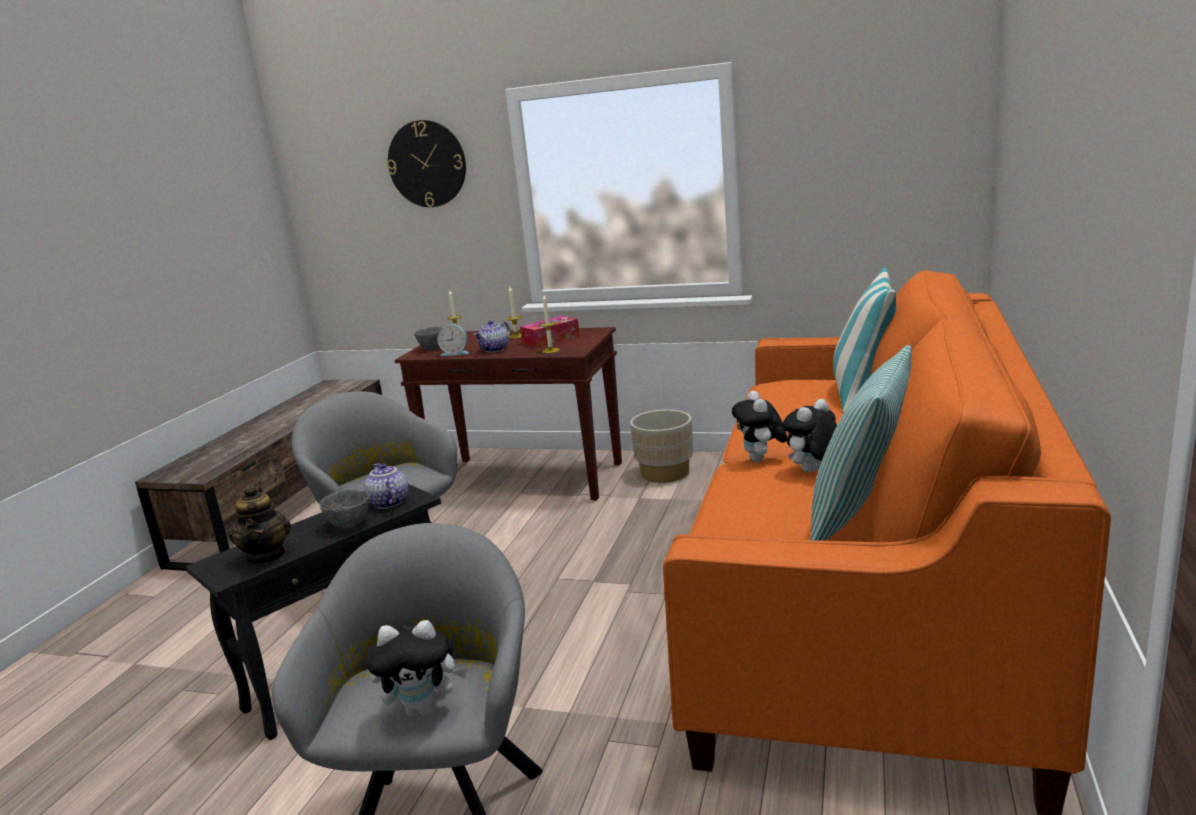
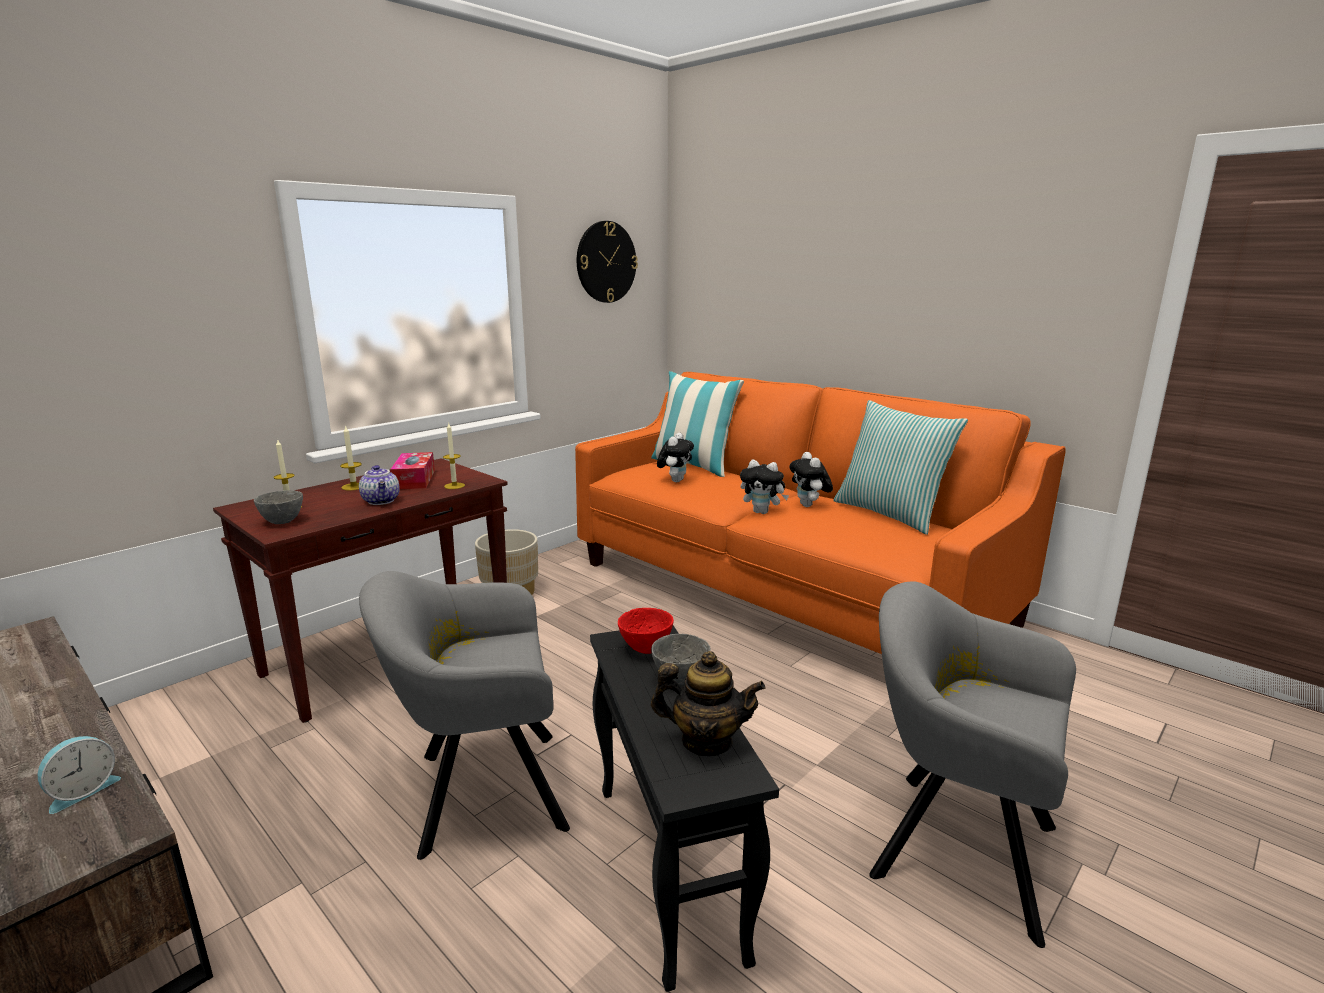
camera: 65 degrees left, 0 degrees up
(387, 503) = (646, 649): teapot -> red bowl
(424, 709) = (1021, 720): plush toy -> plush toy (675, 480)
(427, 164) = (144, 268): wall clock -> wall clock (606, 262)
(455, 353) = (337, 515): alarm clock -> alarm clock (82, 791)

